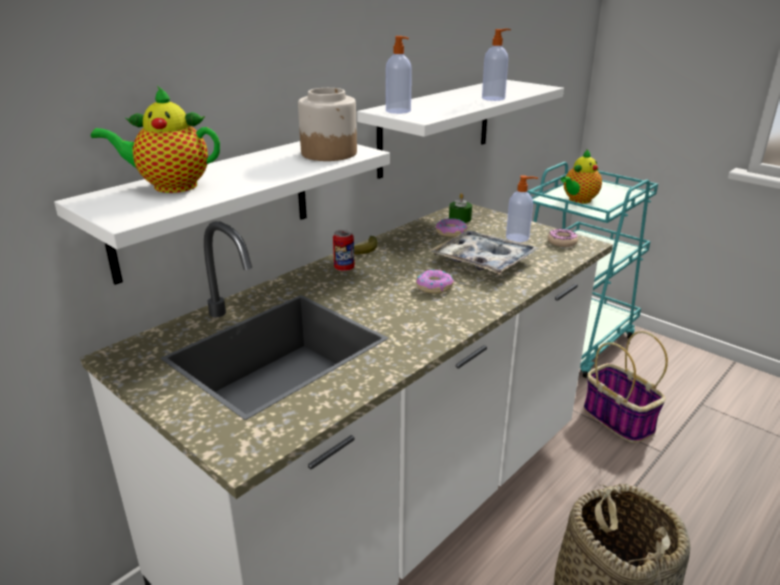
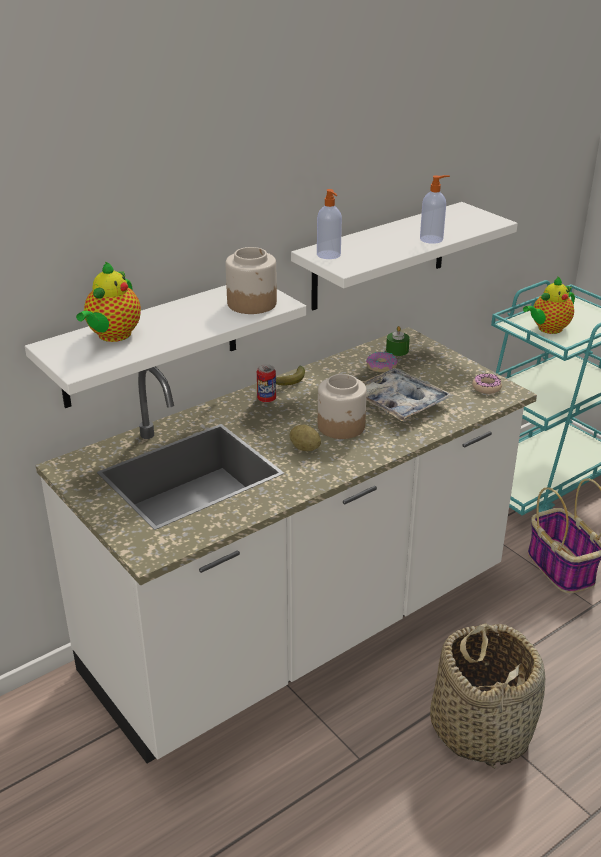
camera: 10 degrees right, 5 degrees up
(170, 186) = (112, 336): teapot -> teapot turned 75 degrees counterclockwise
(402, 311) = (305, 448): none -> potato
(434, 287) = (341, 426): donut -> jar
(518, 238) = (445, 379): soap dispenser -> none

